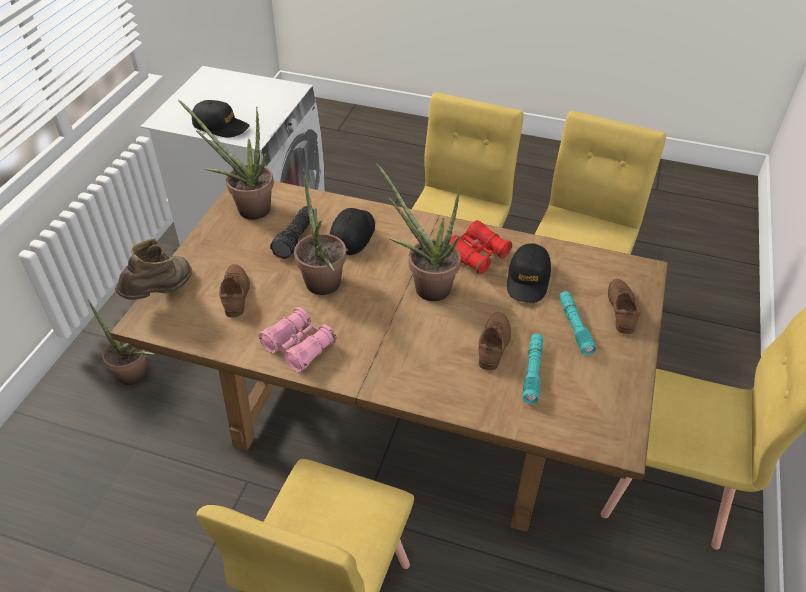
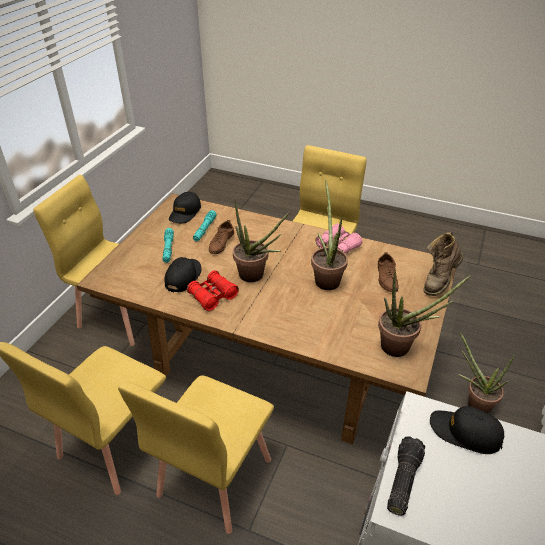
camera: 175 degrees left, 5 degrees down
(296, 239) = (352, 316): flashlight -> flashlight (402, 480)
(352, 235) = (307, 317): black cap -> black cap (185, 213)
(621, 309) = (132, 257): brown shoe -> none

